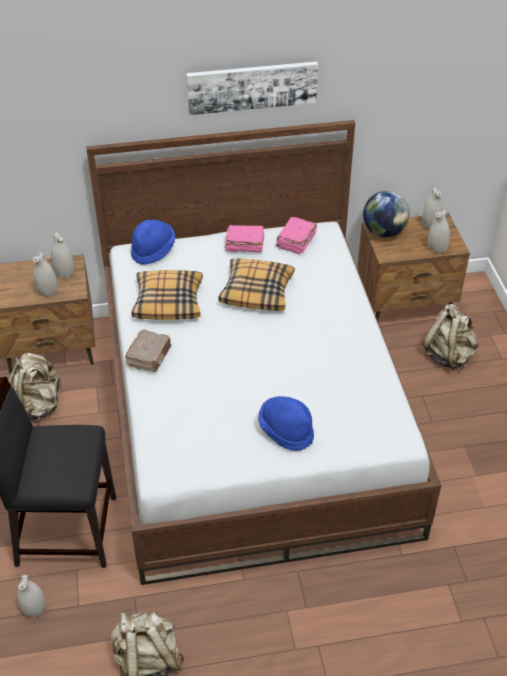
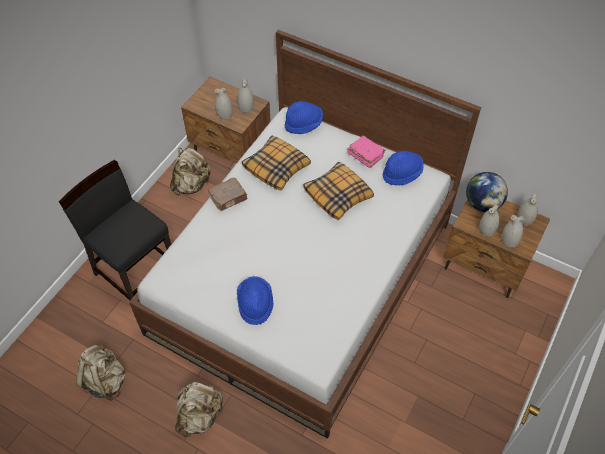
camera: 40 degrees right, 10 degrees up
(33, 608) = (81, 306): white vase -> white vase (486, 230)
(252, 86) = (405, 42): picture -> none
(295, 241) = (402, 174): pink book -> blue hat
(448, 355) = (477, 324): beige backpack -> beige backpack (199, 416)

